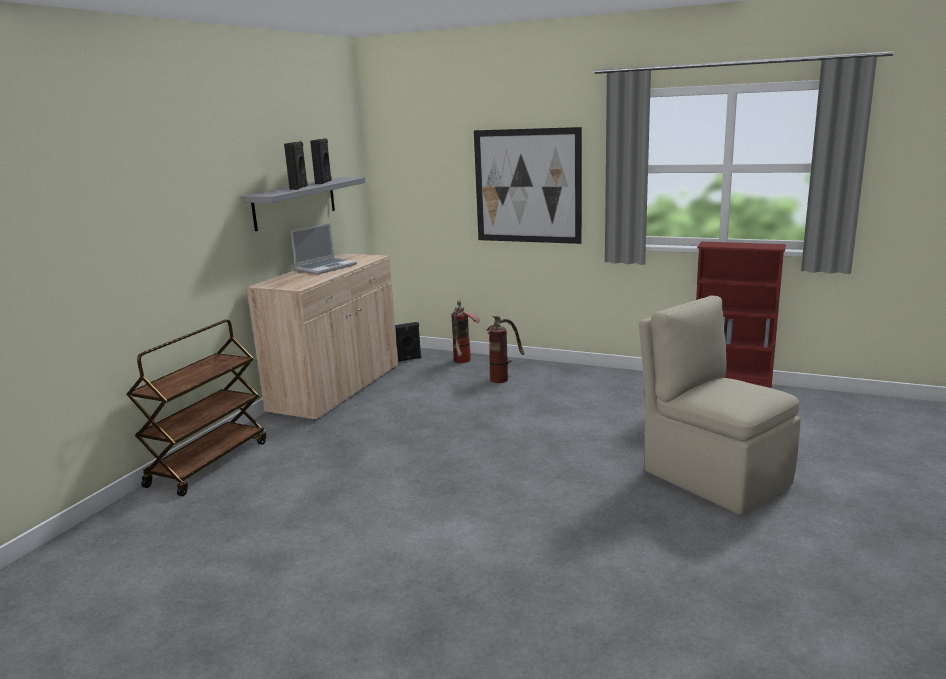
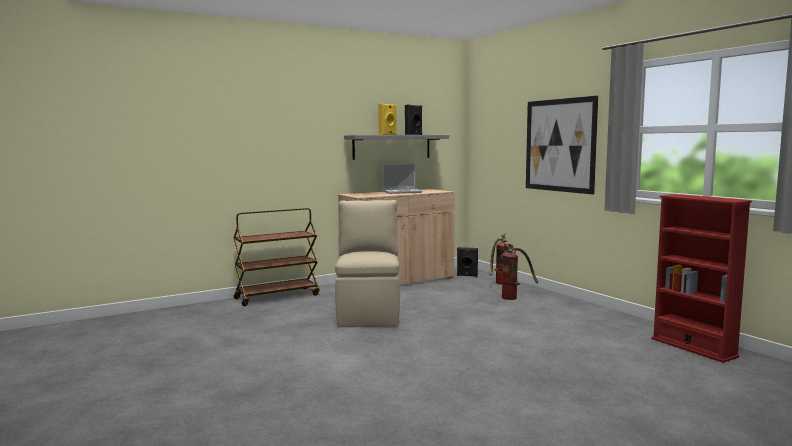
camera: 35 degrees right, 10 degrees down
(299, 188) = (388, 134): black speaker -> yellow speaker
(713, 476) = (571, 388): beige chair -> beige chair (369, 314)

